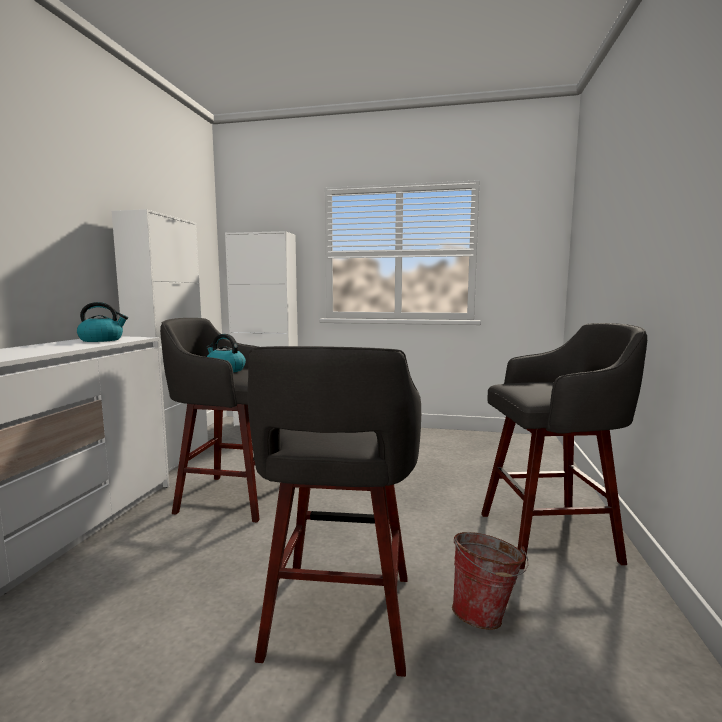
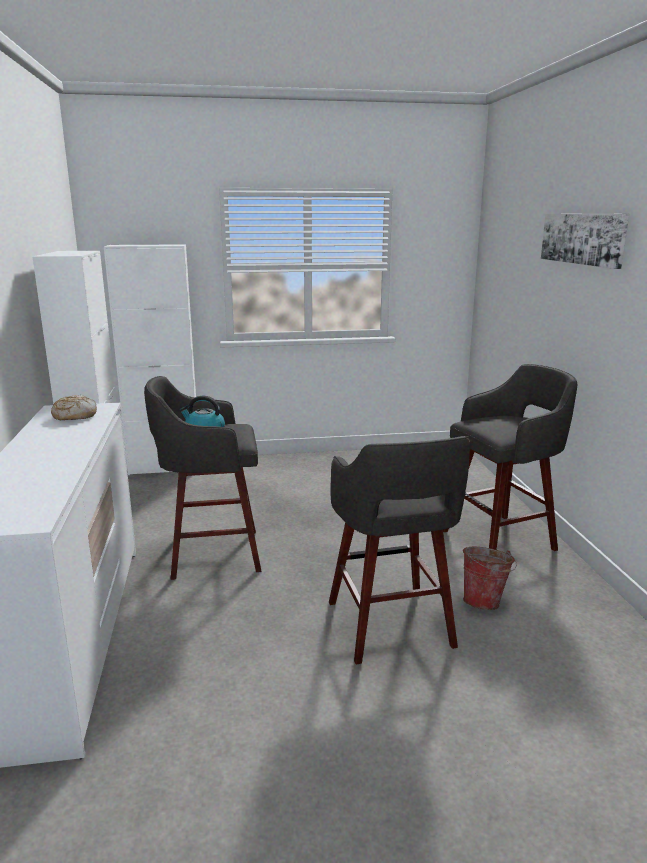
camera: 20 degrees left, 10 degrees up
(102, 340) = (74, 416): kettle -> bread
(658, 162) = (583, 238): none -> picture

